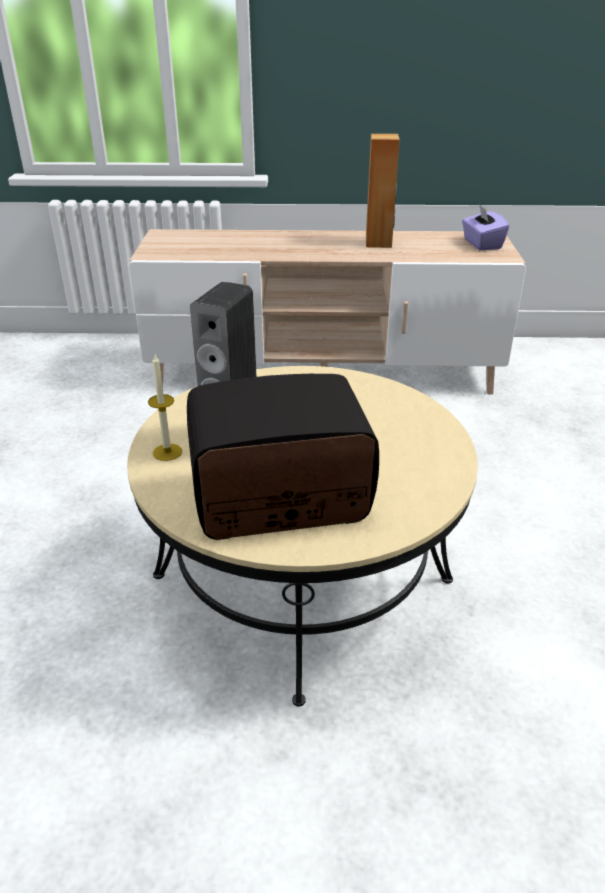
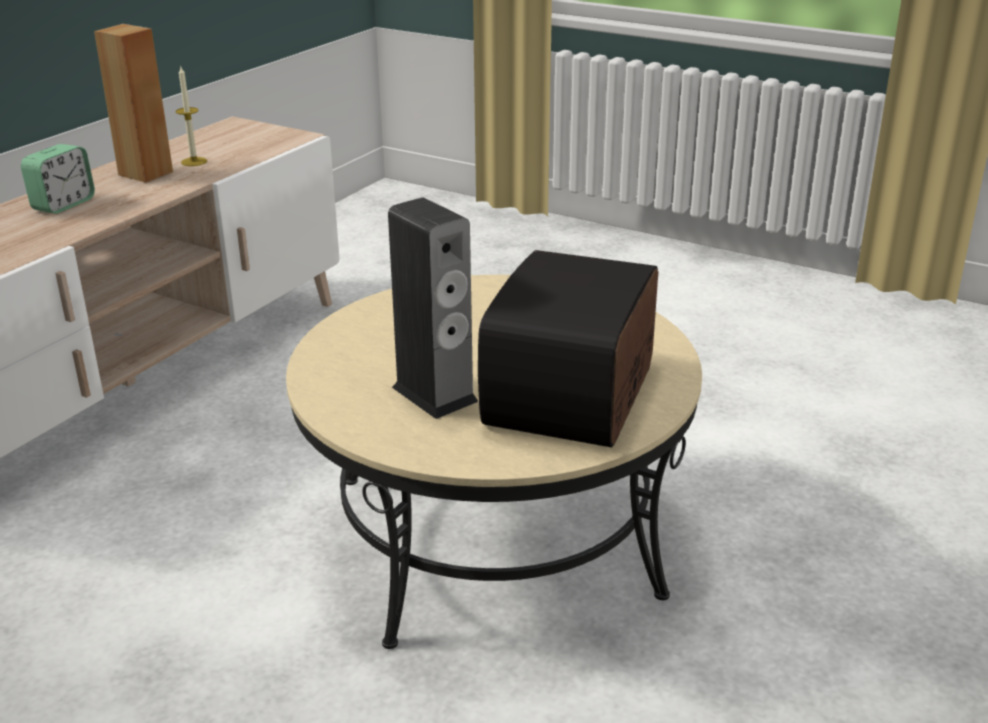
camera: 60 degrees left, 5 degrees down
(167, 452) = (419, 439): candle -> candle (194, 161)
(307, 241) = (63, 205): none -> alarm clock
(481, 244) = (247, 134): purple tissue box -> none

